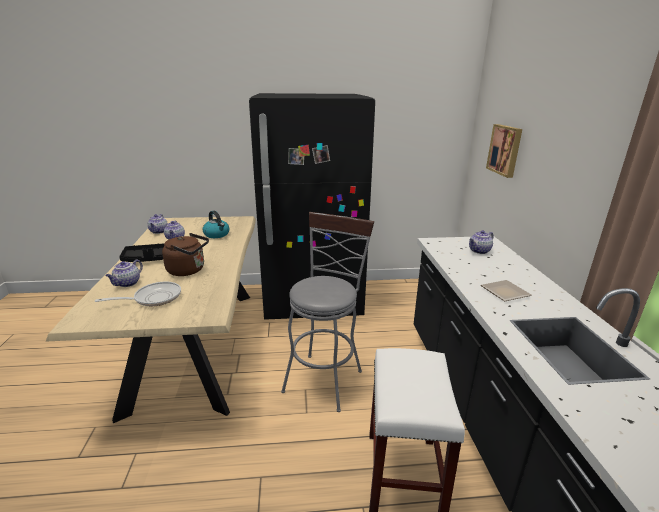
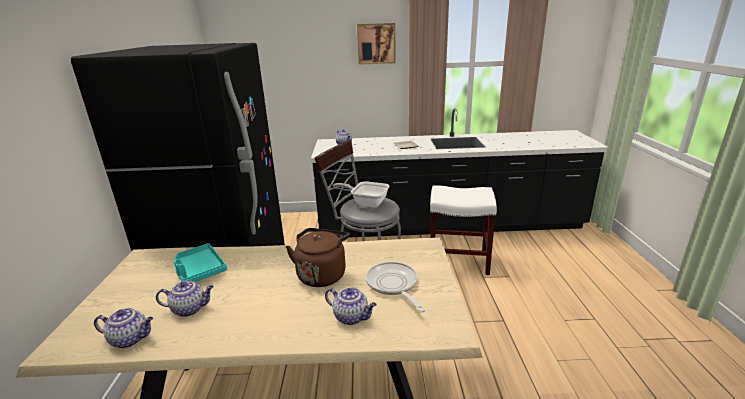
camera: 85 degrees left, 0 degrees up
(145, 259) = (266, 322): black tray -> none
(217, 234) = (199, 270): kettle -> turquoise tray
(325, 285) = (366, 203): none -> frying pan
(505, 150) = (278, 78): picture -> picture (376, 43)

